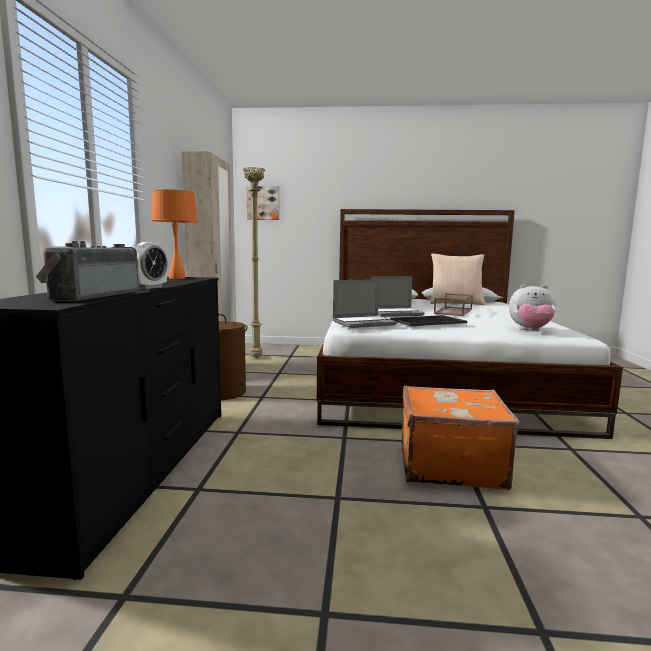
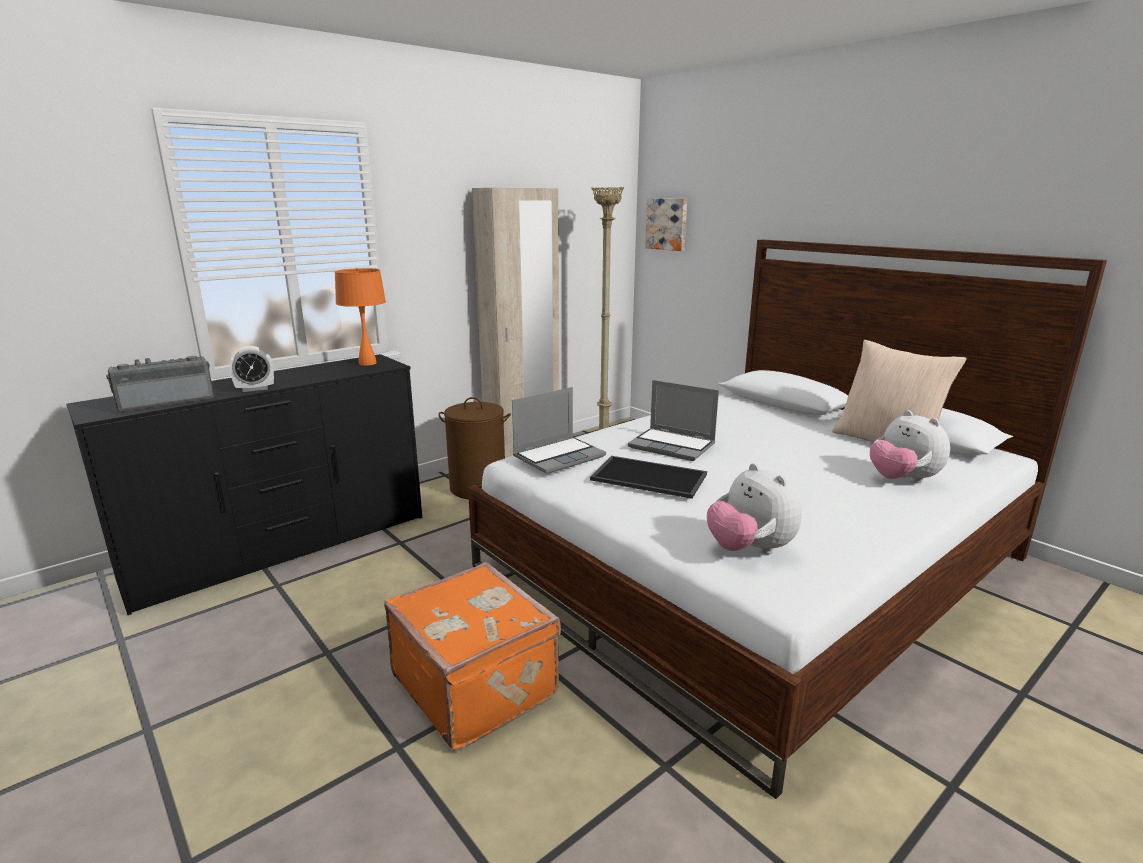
camera: 45 degrees right, 10 degrees up
(364, 323) = (559, 456): laptop -> laptop turned 60 degrees counterclockwise
(454, 311) = (788, 464): brown tray -> none
(496, 310) = (902, 480): none -> plush toy

